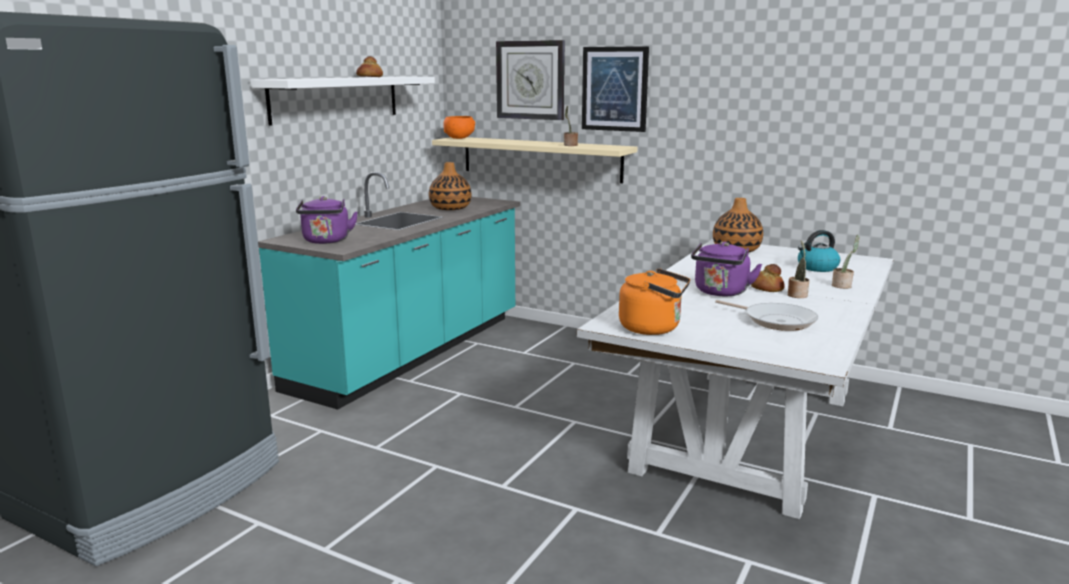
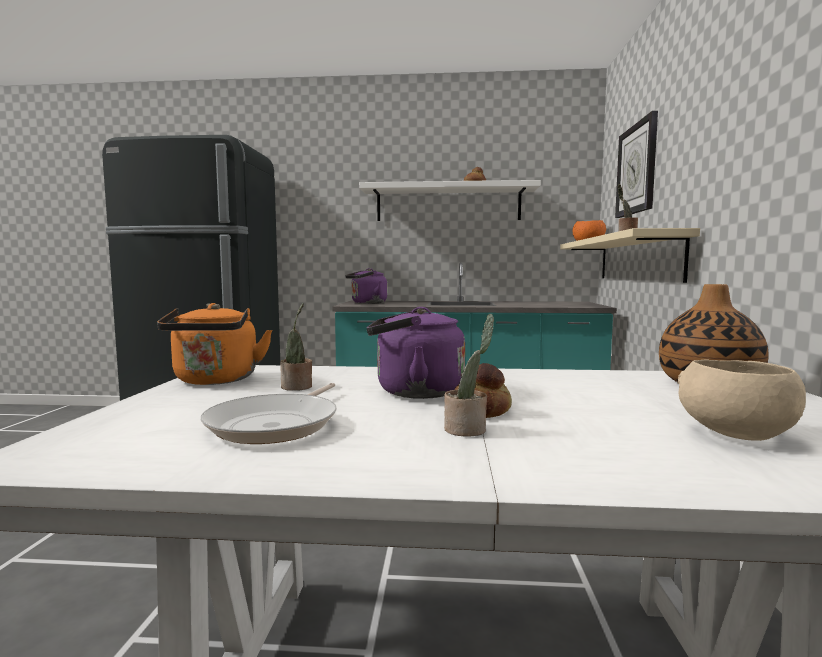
camera: 65 degrees right, 10 degrees down
(450, 208) = (532, 304): vase -> none
(615, 89) = (687, 153): picture -> none
(817, 268) = (734, 435): kettle -> beige bowl
(843, 286) = (617, 462): potted plant -> potted plant (297, 387)

